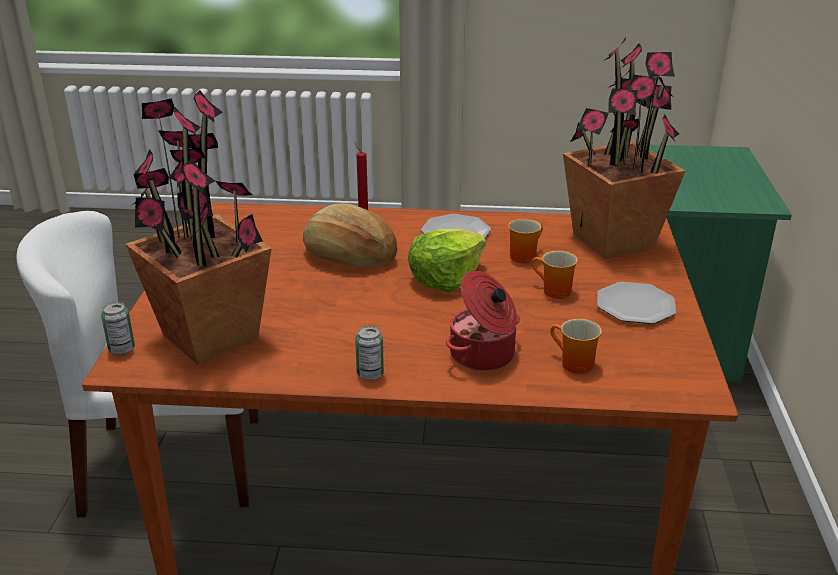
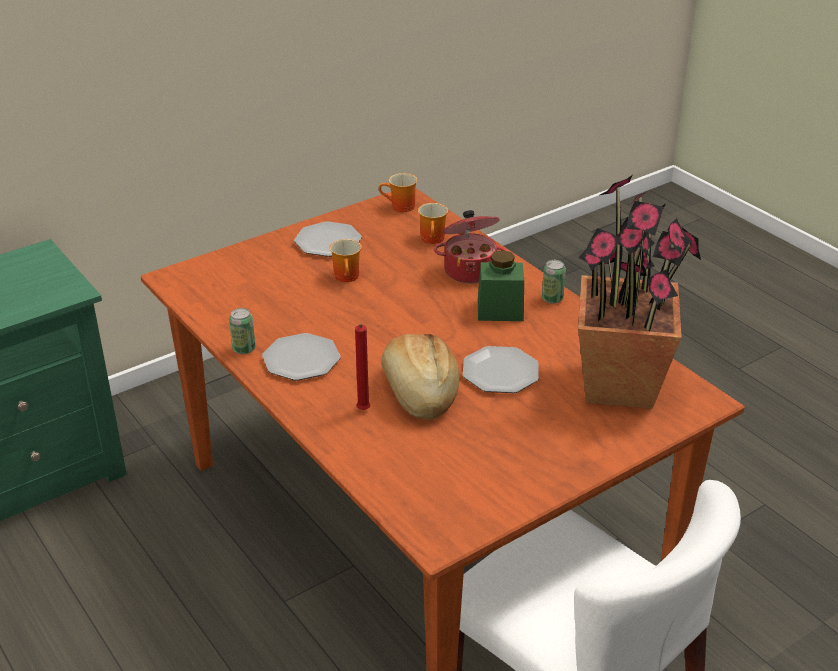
camera: 130 degrees left, 5 degrees up
(122, 349) = (694, 415): can -> can (244, 349)
(316, 295) = (499, 372): none -> plate
(394, 337) = (500, 310): none -> green jar
(445, 278) = (390, 328): lettuce -> none
(523, 255) = (304, 310): mug -> mug (400, 207)
(613, 241) = (224, 281): potted plant -> none

